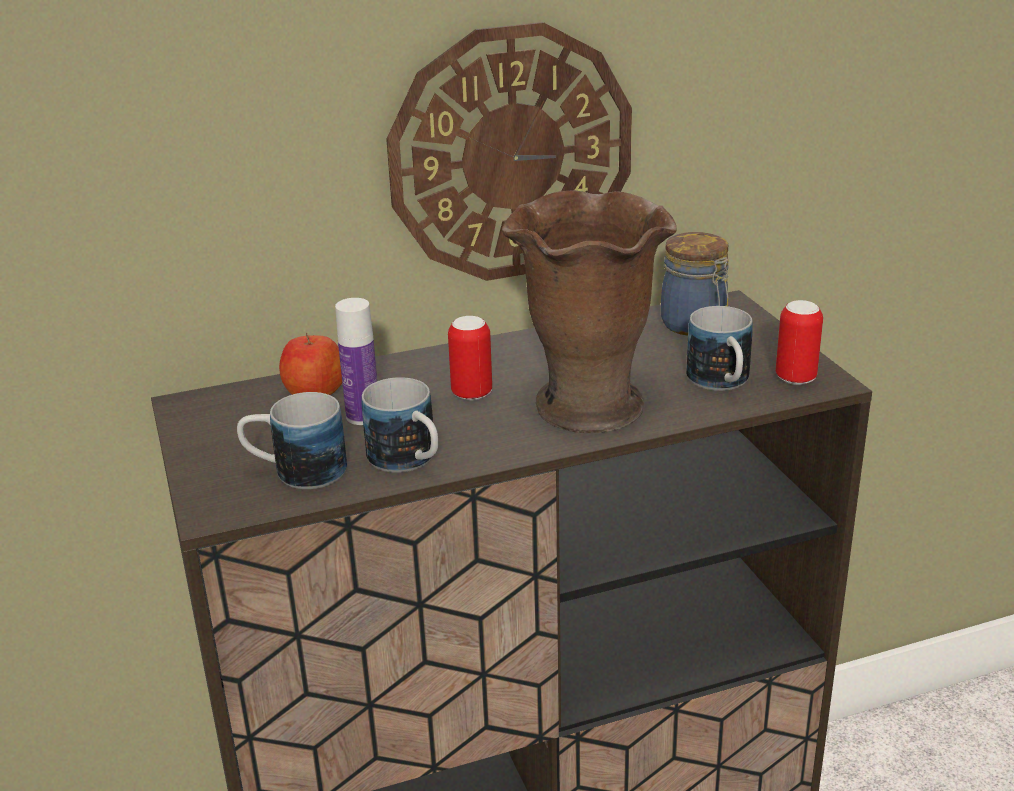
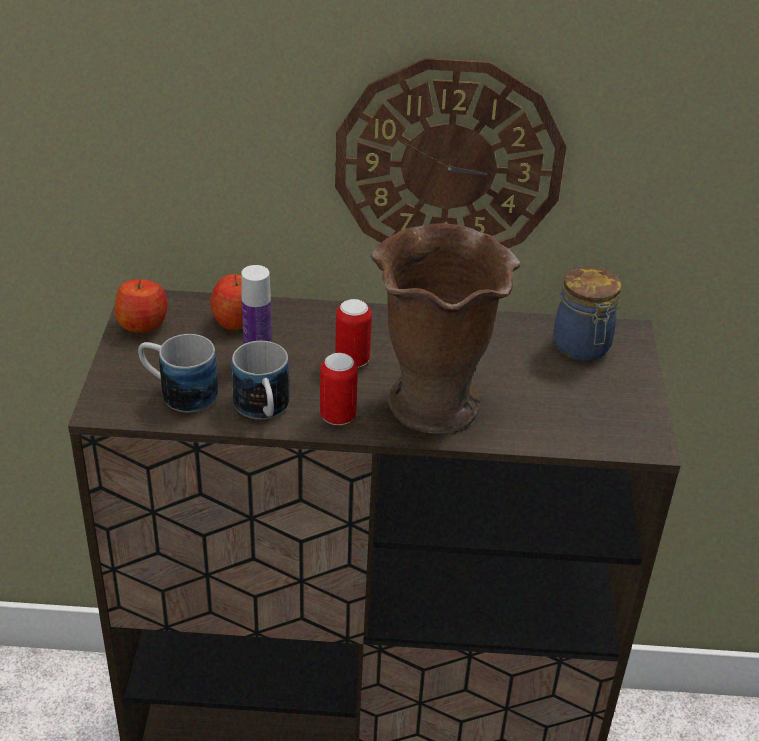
camera: 20 degrees right, 10 degrees up
(203, 422) = (143, 324): none -> apple
(722, 384) = (557, 416): mug -> none
(795, 378) = (624, 430): can -> can (337, 416)

